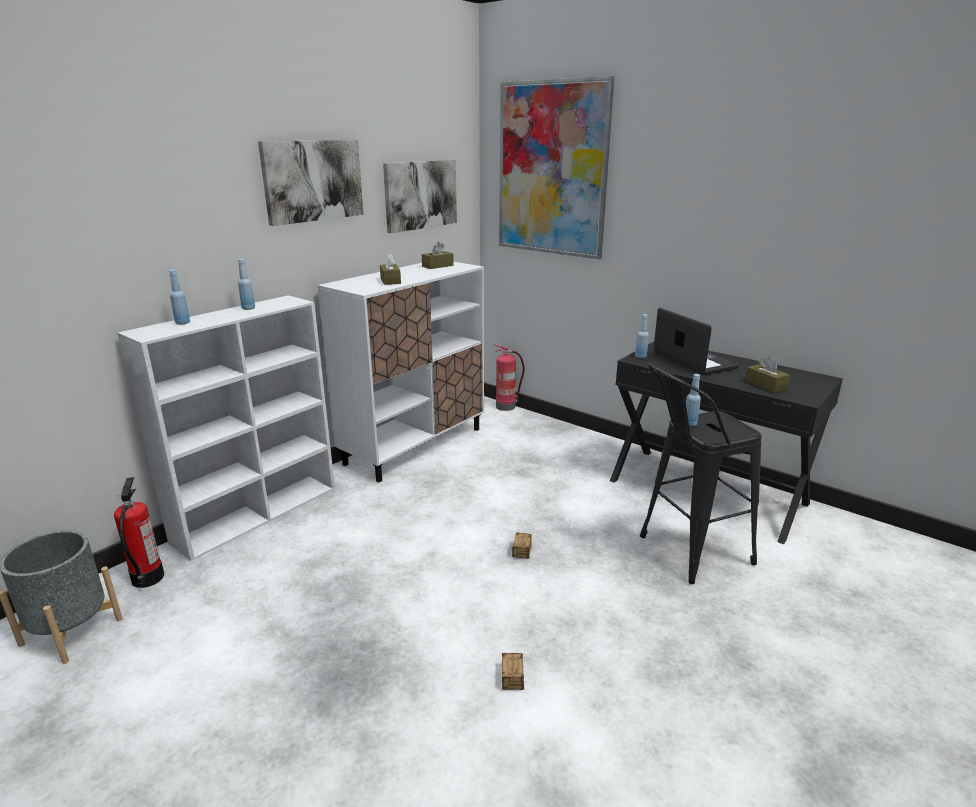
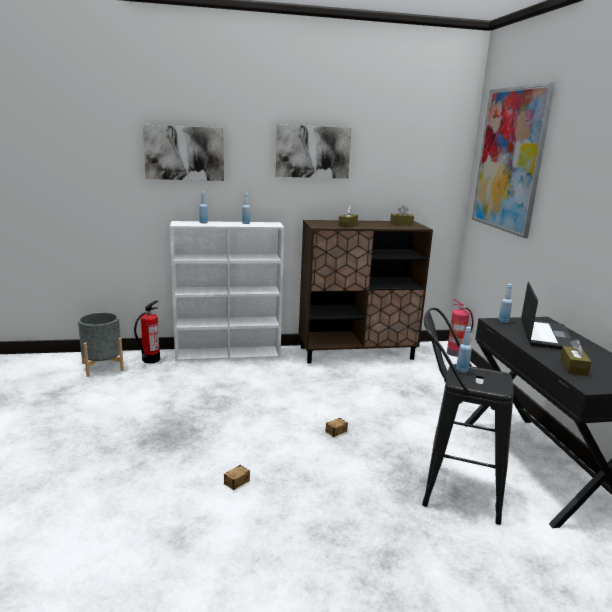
camera: 40 degrees right, 5 degrees down
(415, 445) = (357, 353): white cabinet -> brown cabinet
(420, 194) = (405, 171): picture -> picture (184, 153)

